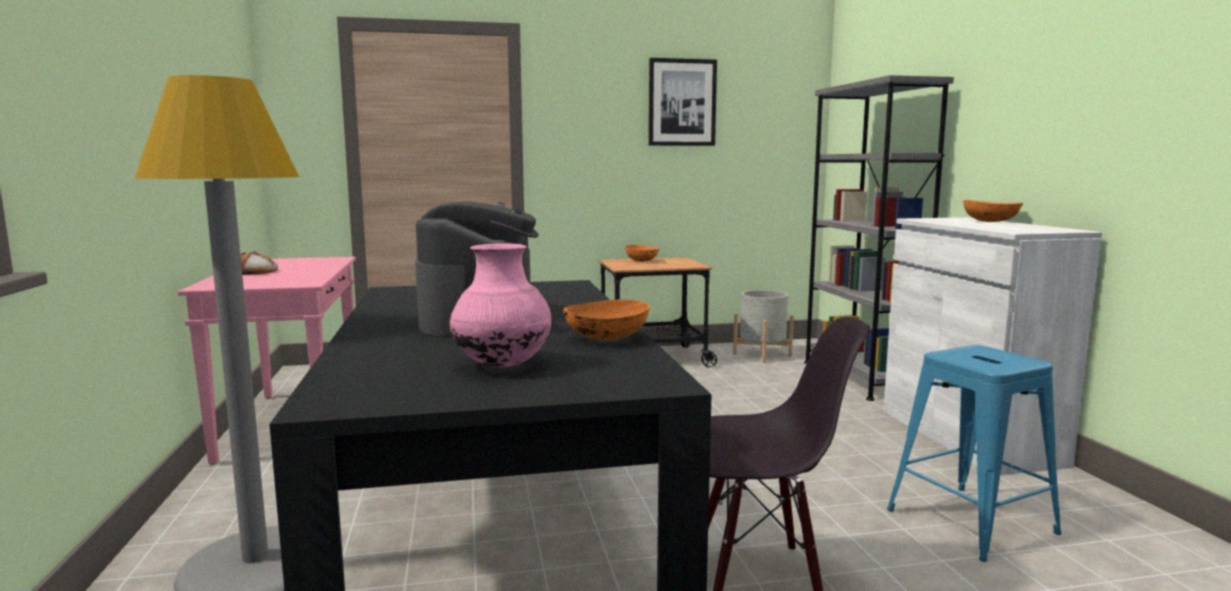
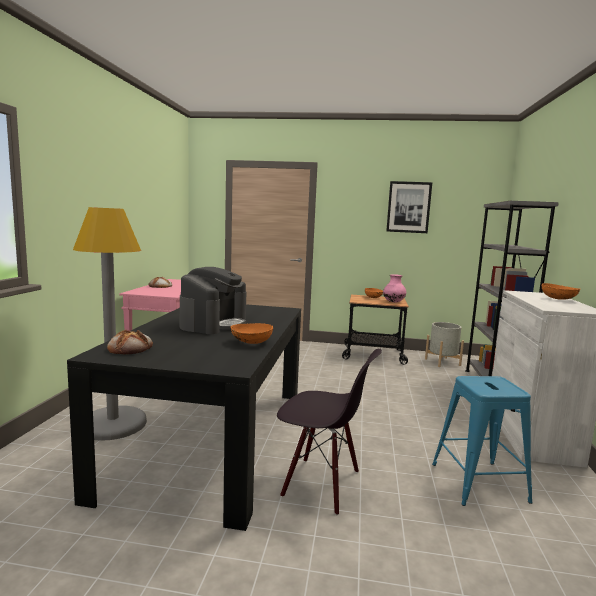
camera: 20 degrees right, 0 degrees up
(383, 380) = (130, 348): none -> bread
(502, 365) = (185, 349): pink vase -> pink vase (393, 302)

